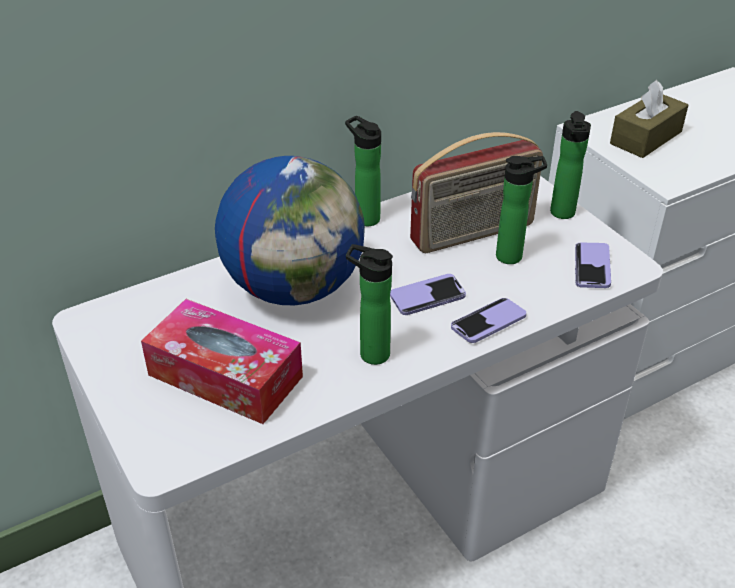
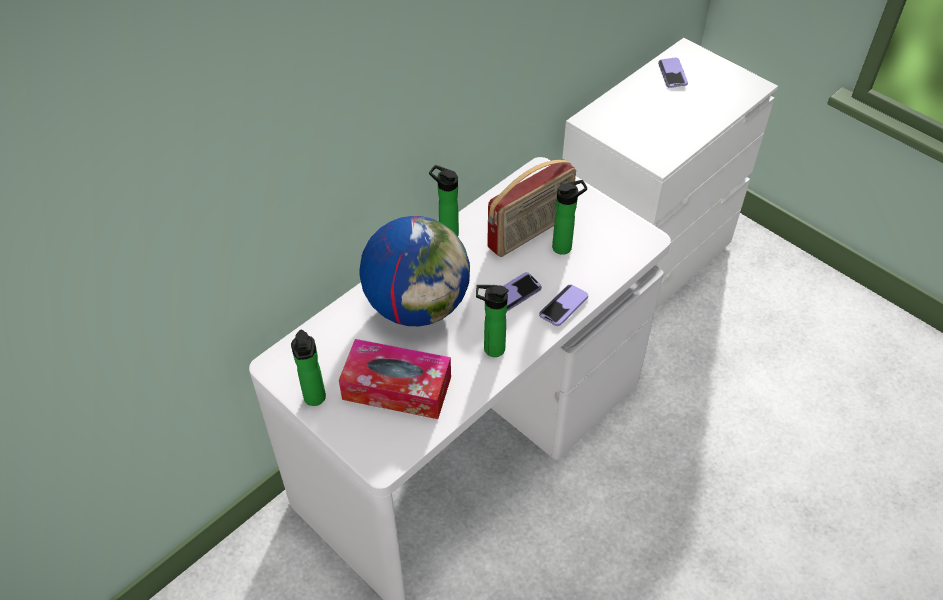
camera: 15 degrees left, 10 degrees up
(563, 214) = (590, 202): bottle -> bottle (315, 400)
(592, 267) = (622, 245): phone -> phone (672, 74)
(646, 138) = (634, 122): brown tissue box -> none

